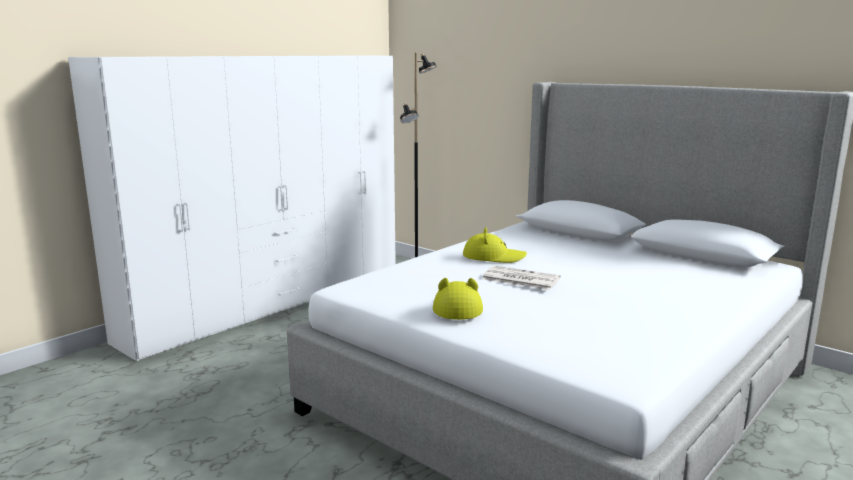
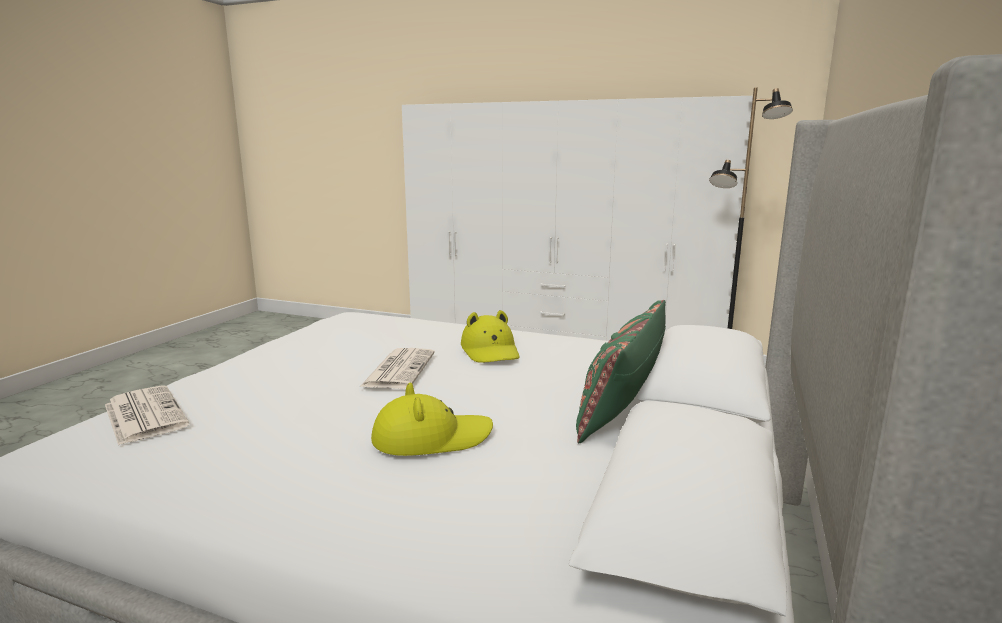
camera: 70 degrees right, 0 degrees up
(457, 308) = (289, 354): yellow hat -> yellow hat (431, 438)
(573, 351) = (144, 415): none -> newspaper
(594, 246) = (622, 404): none -> green pillow

